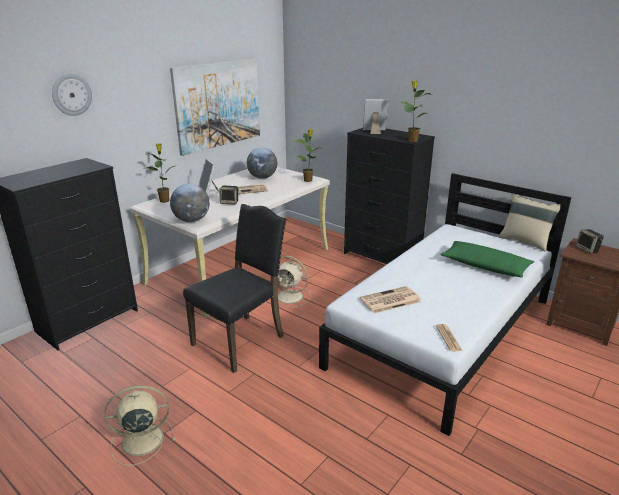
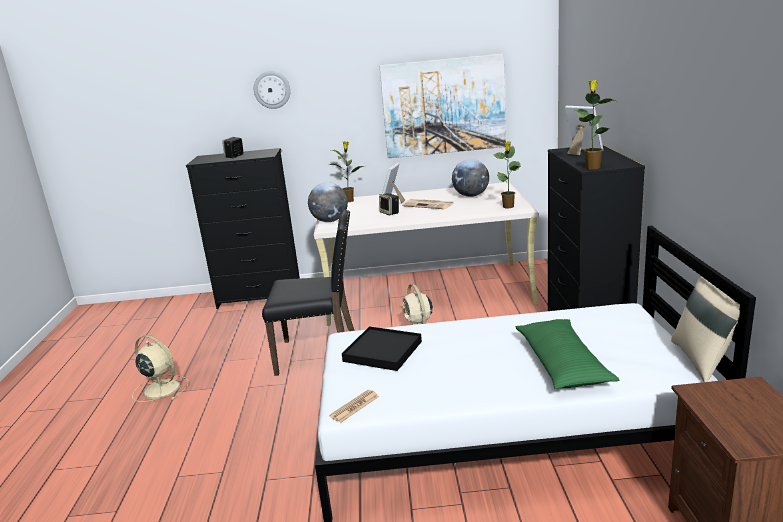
camera: 50 degrees right, 5 degrees down
(390, 300) = (382, 351): newspaper -> black tray
(587, 249) = (741, 398): speaker -> speaker (234, 156)

